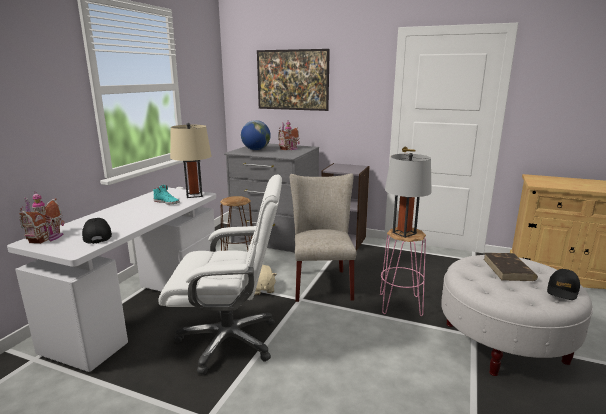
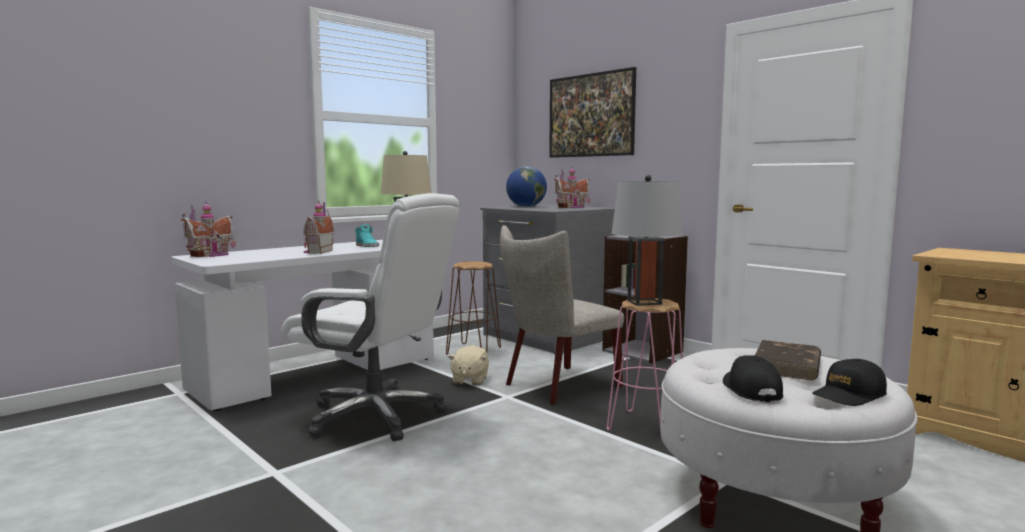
camera: 25 degrees right, 10 degrees down
(97, 236) = (253, 257): black cap -> black cap (750, 389)
(139, 217) = (317, 252): none -> toy house
(321, 282) = (556, 386): beige chair -> beige chair turned 150 degrees counterclockwise

